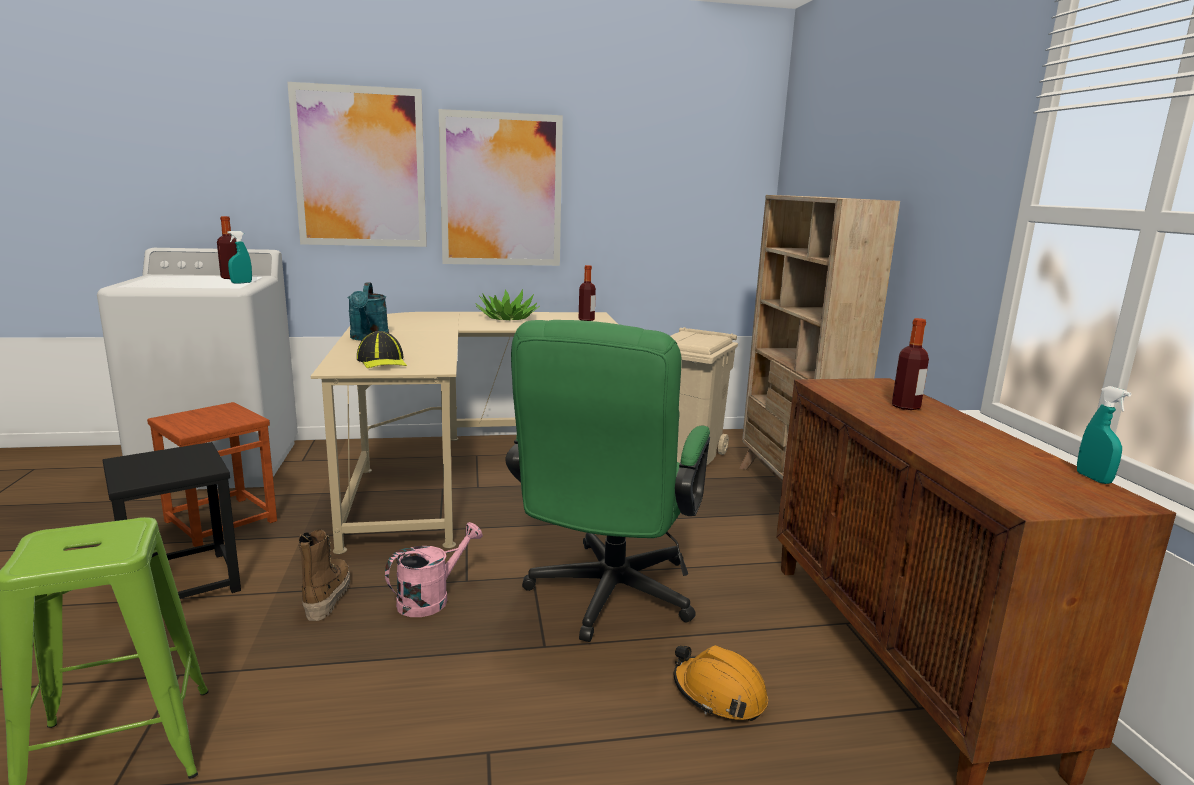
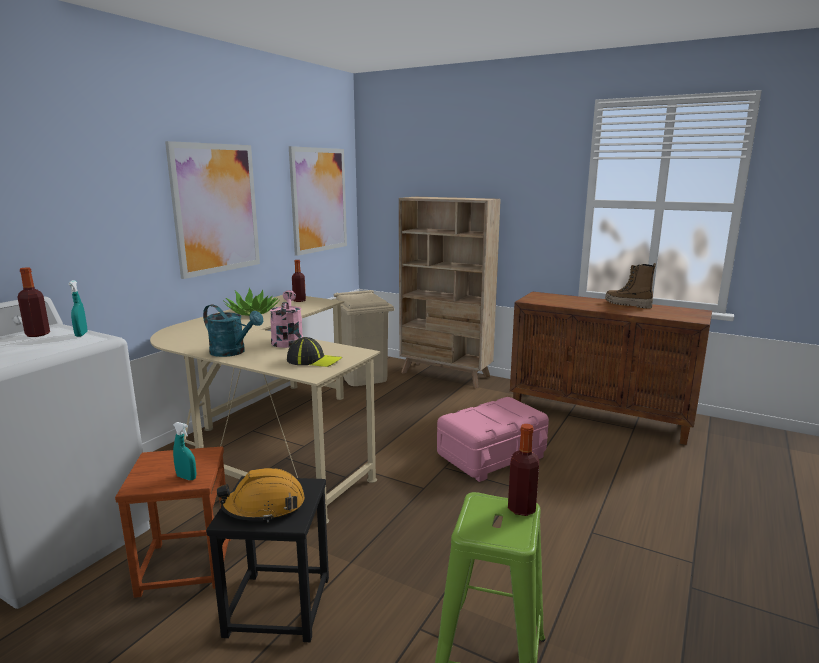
camera: 50 degrees left, 0 degrees up
(326, 597) = (383, 542): boot -> boot (627, 305)
(360, 168) = (105, 199): picture -> picture (318, 200)
(431, 599) = (431, 505): pink watering can -> pink watering can (287, 340)
(606, 599) = (491, 456): green office chair -> pink storage box
(719, 694) = (594, 461): orange hard hat -> orange hard hat (264, 507)
(905, 406) = (576, 301): bottle -> bottle (521, 508)
(1093, 478) = (678, 307): turquoise spray bottle -> turquoise spray bottle (186, 477)

